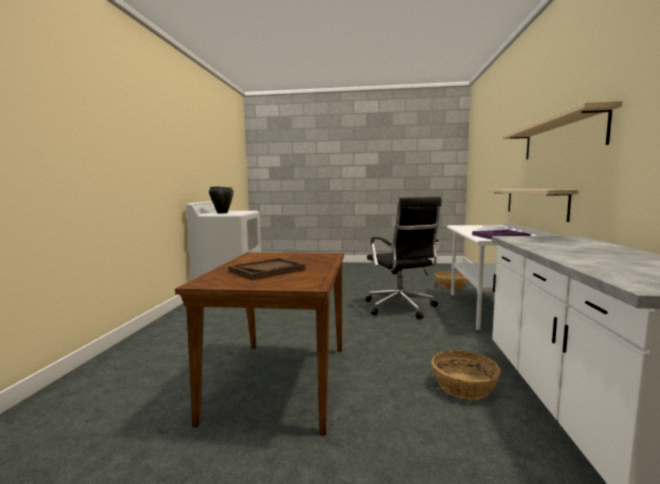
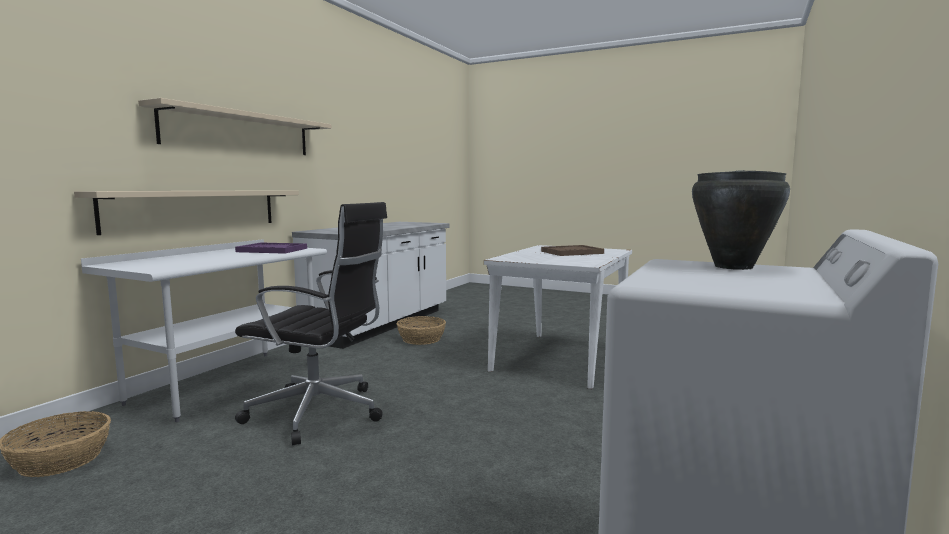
camera: 160 degrees left, 0 degrees up
(280, 381) = (561, 357): brown dining table -> white dining table
(400, 308) = (320, 413): black office chair -> black office chair turned 105 degrees clockwise

